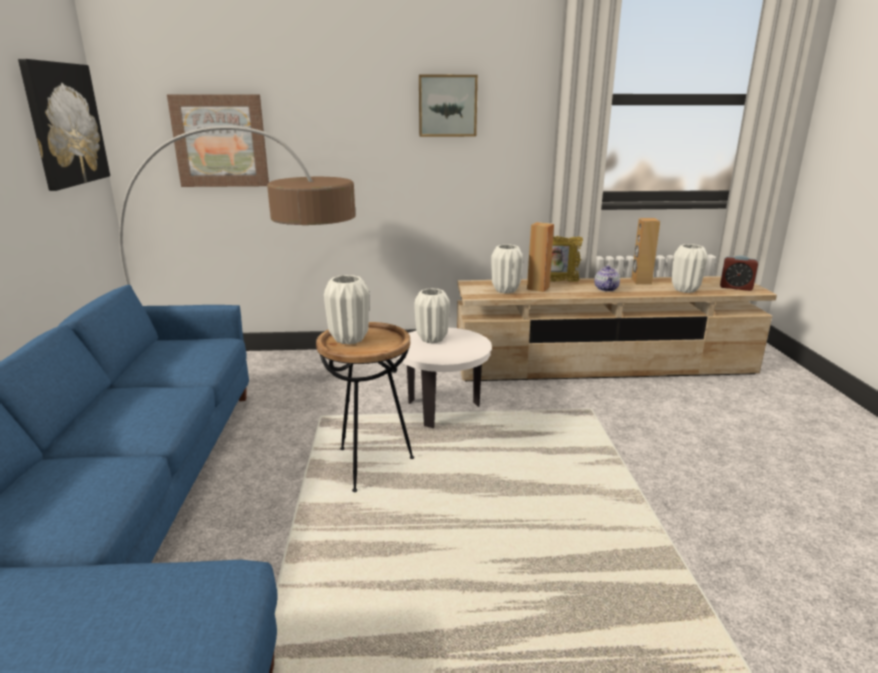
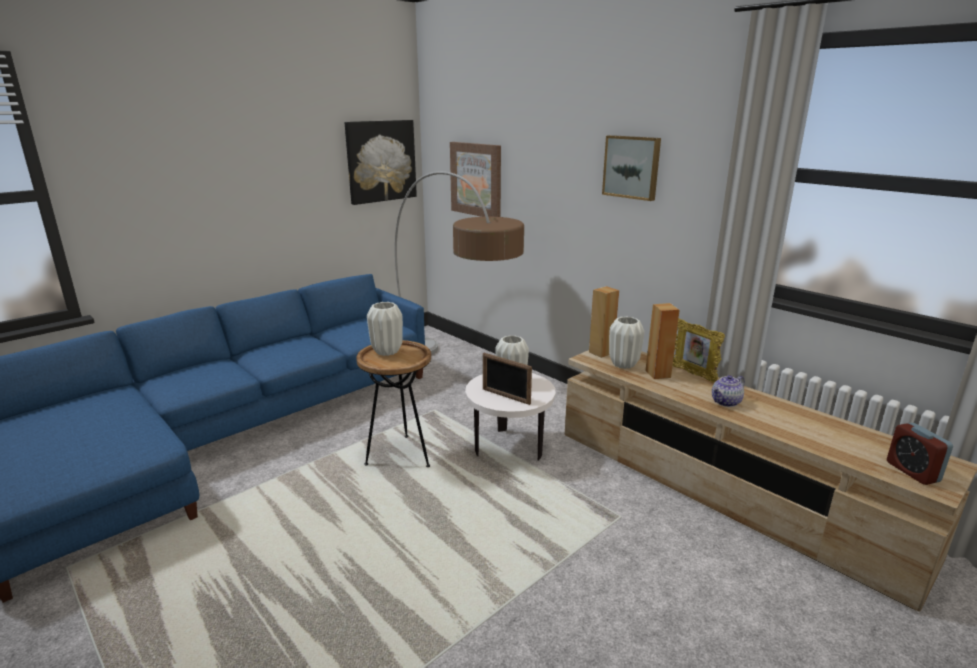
camera: 50 degrees right, 0 degrees up
(454, 350) = (506, 396): none -> picture frame
(641, 281) = (793, 411): brown speaker -> brown speaker (601, 352)
(685, 290) = (822, 442): white vase -> none

